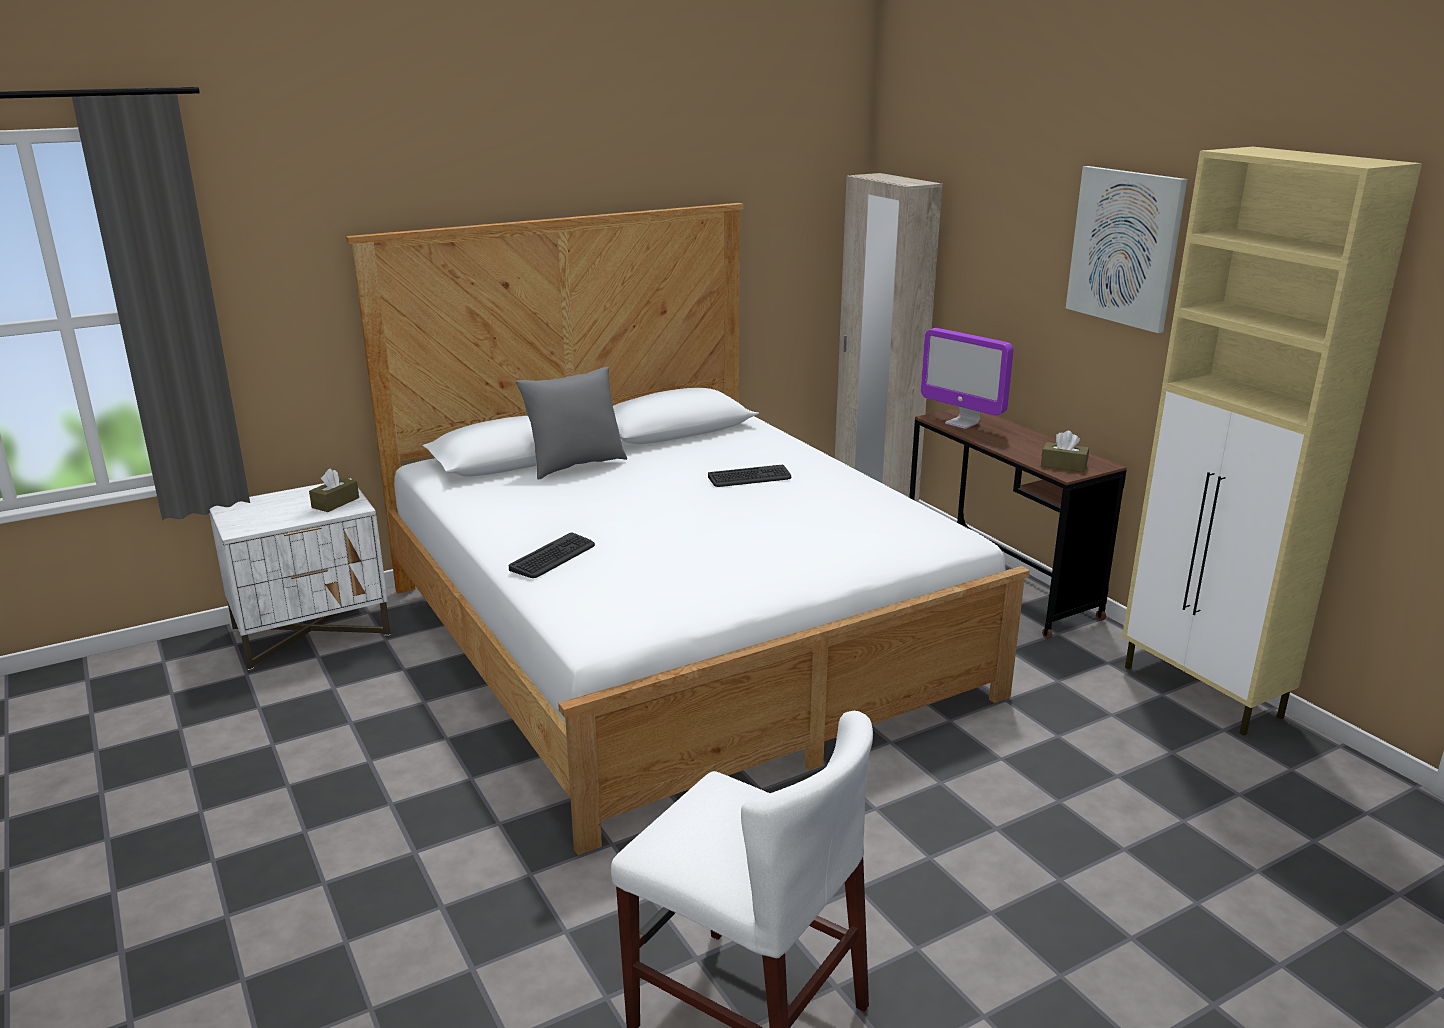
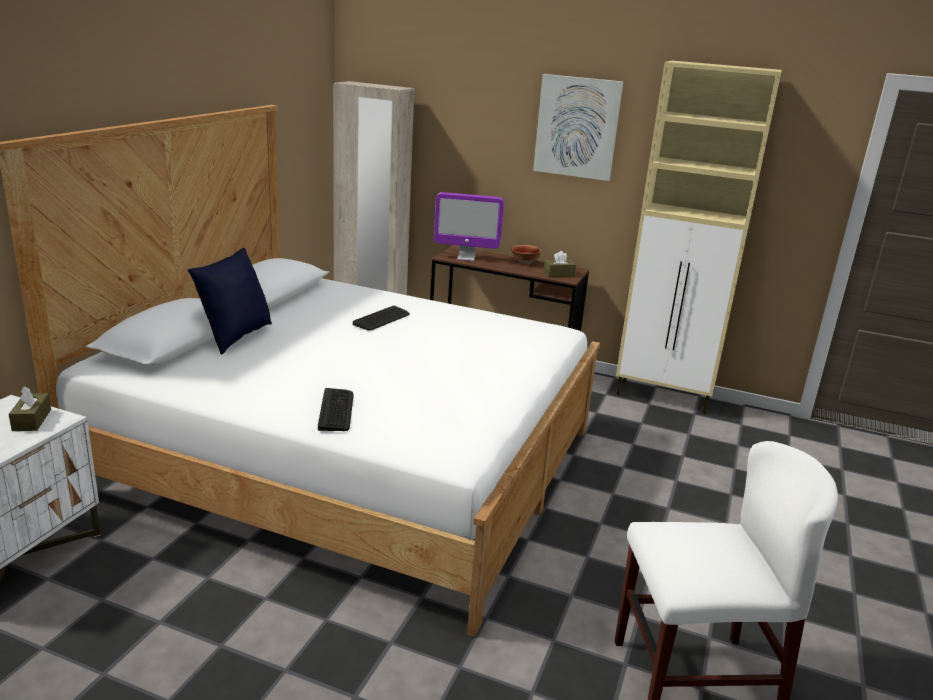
camera: 40 degrees left, 0 degrees up
(575, 465) = (235, 337): grey pillow -> blue pillow
(1038, 442) = (525, 263): none -> bowl

